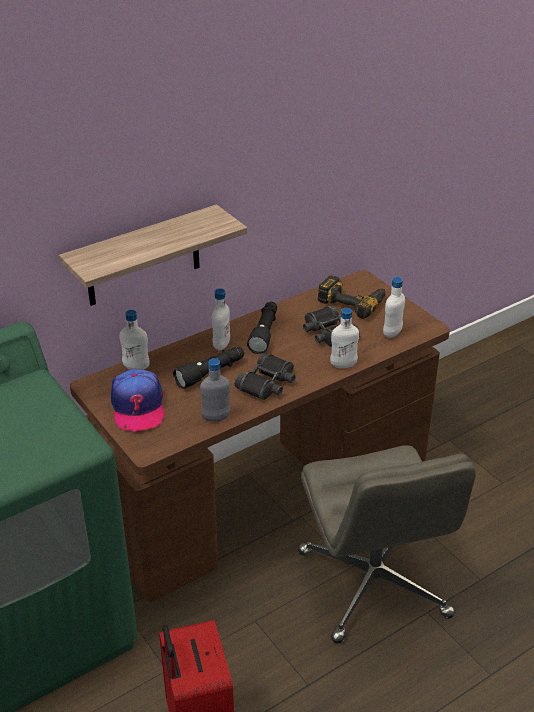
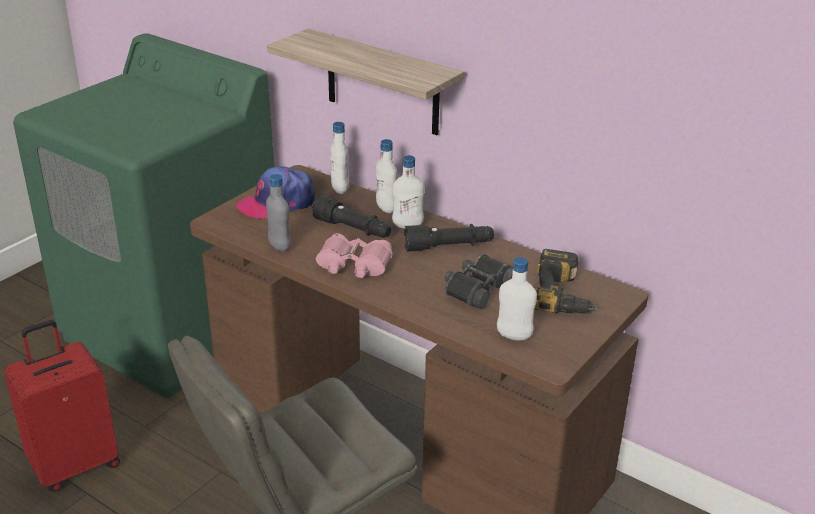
camera: 70 degrees right, 5 degrees down
(267, 384) = (354, 265): black binoculars -> pink binoculars
(343, 365) = (420, 309): white bottle -> white bottle (386, 208)

